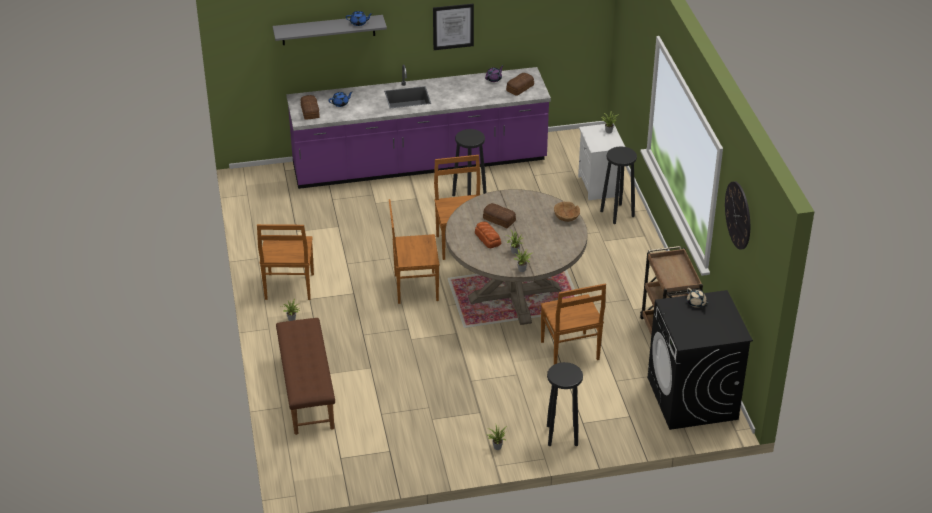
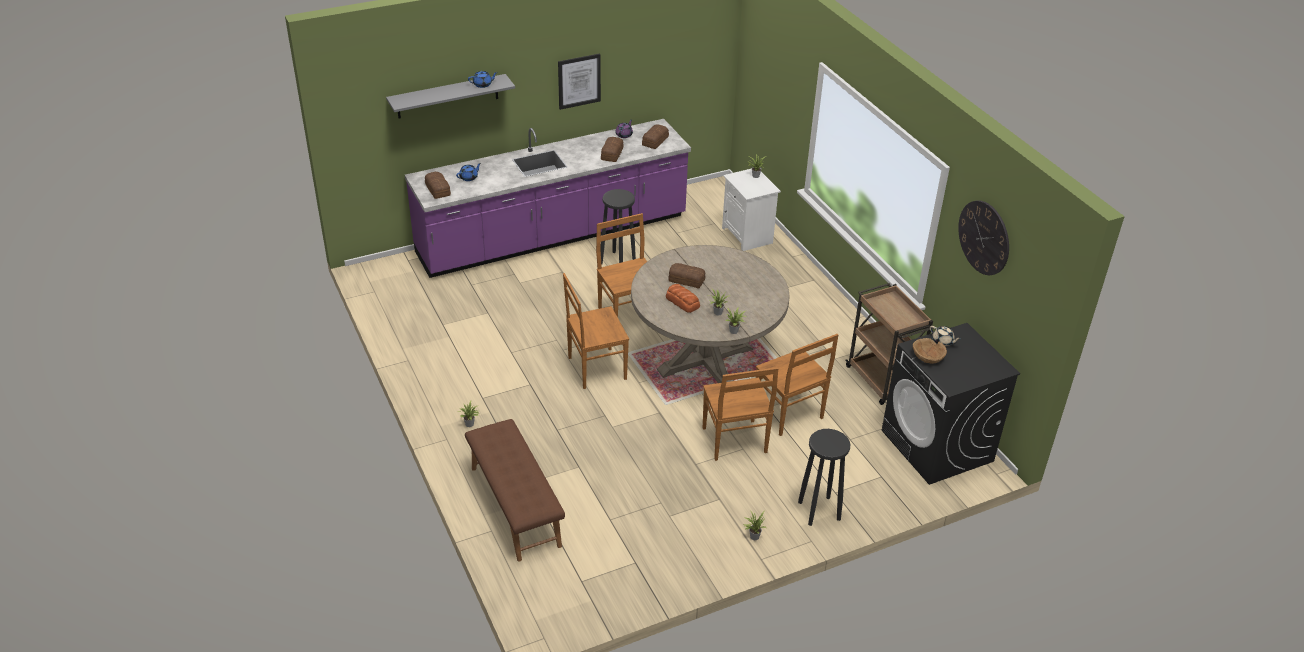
camera: 15 degrees left, 0 degrees up
(289, 288) = (455, 389): brown chair -> brown chair (735, 441)
(475, 96) = (611, 154): none -> bread
(566, 217) = (756, 268): brown bowl -> brown bowl (927, 357)
(617, 213) = (776, 261): black stool -> none

